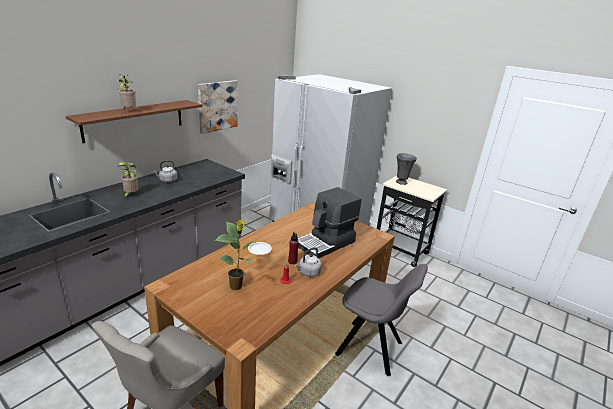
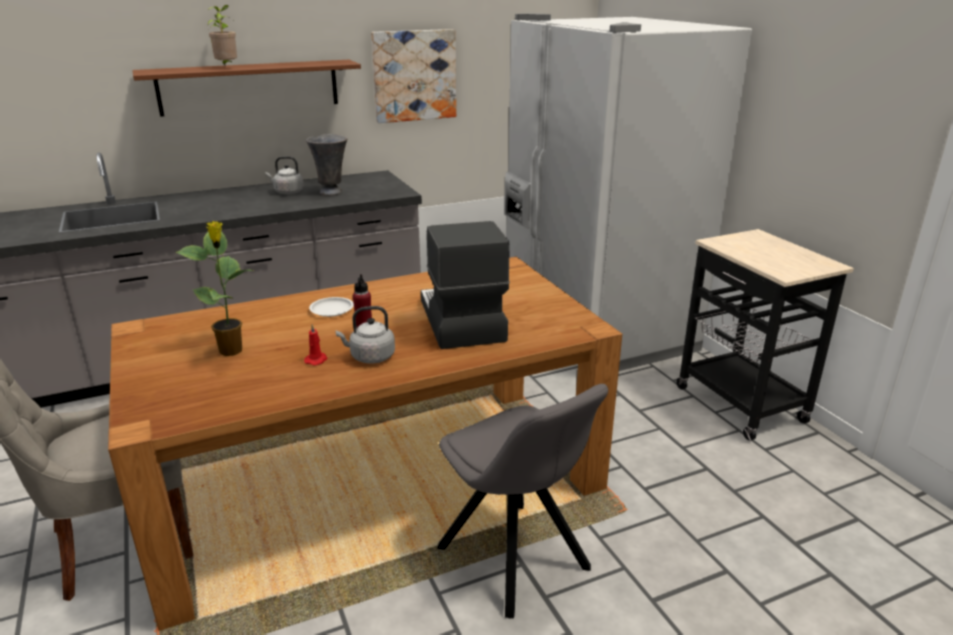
camera: 30 degrees right, 0 degrees up
(130, 195) = (212, 204): potted plant -> none
(326, 243) = (460, 321): coffee machine -> coffee machine turned 90 degrees clockwise
(401, 182) = (745, 242): grey vase -> grey vase (331, 192)

